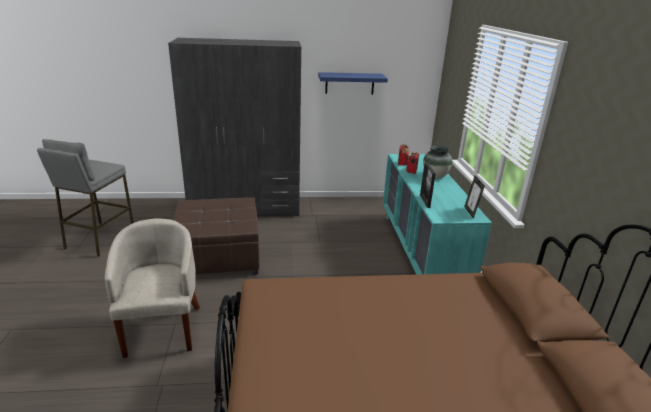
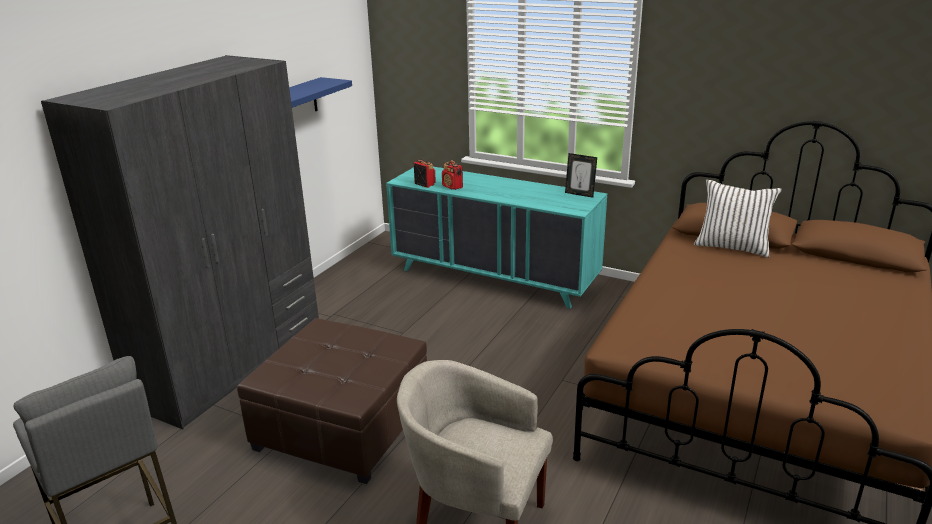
camera: 55 degrees left, 0 degrees up
(424, 201) = (534, 204): picture frame -> none
(435, 176) = (481, 181): vase -> none
(500, 311) = (732, 247): none -> white pillow

